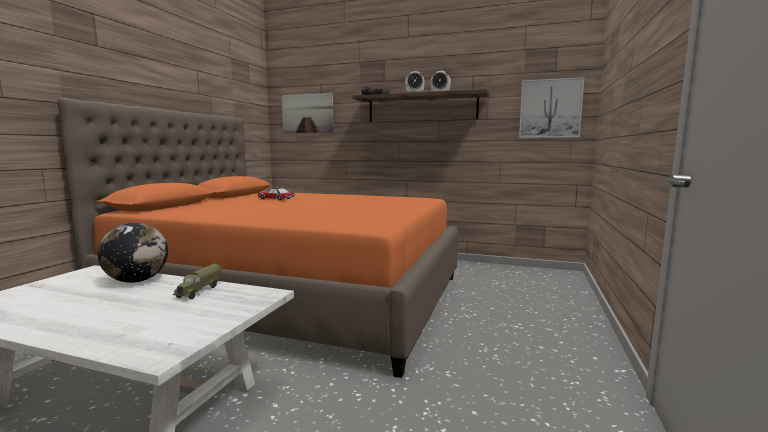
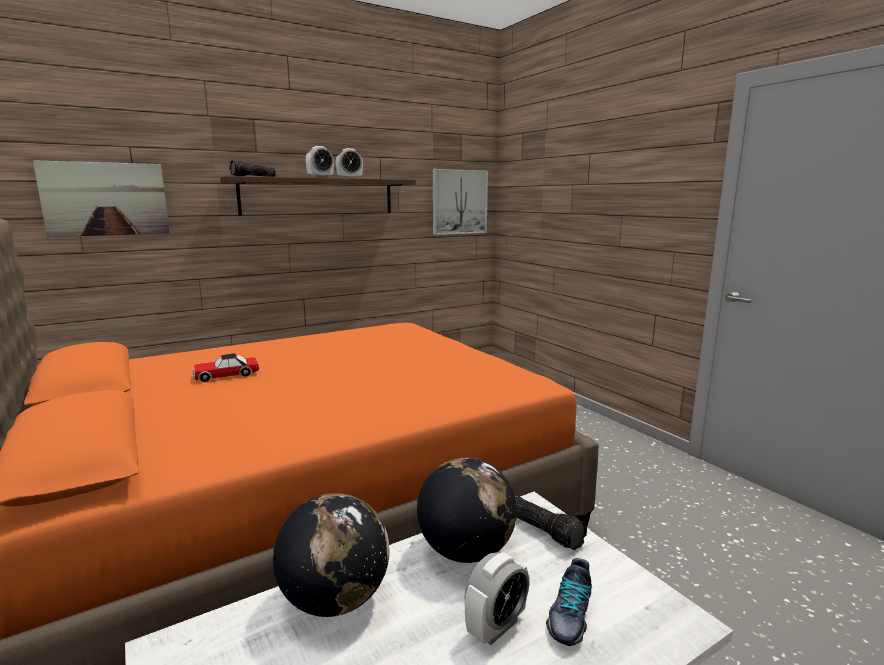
camera: 50 degrees left, 5 degrees up
(129, 311) = (496, 627): none -> alarm clock
(149, 324) = (569, 615): none -> shoe
(200, 291) = (466, 551): toy truck -> globe
(243, 302) = (544, 530): none -> flashlight

